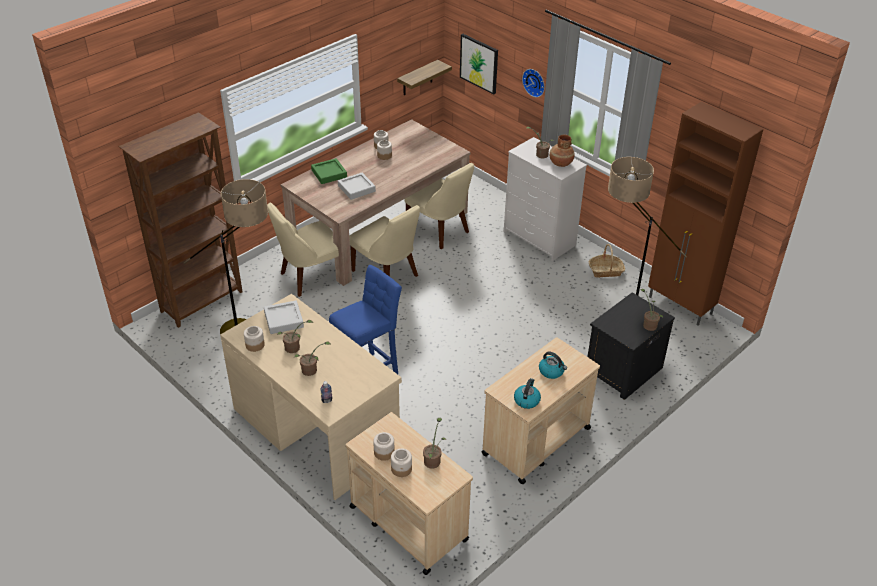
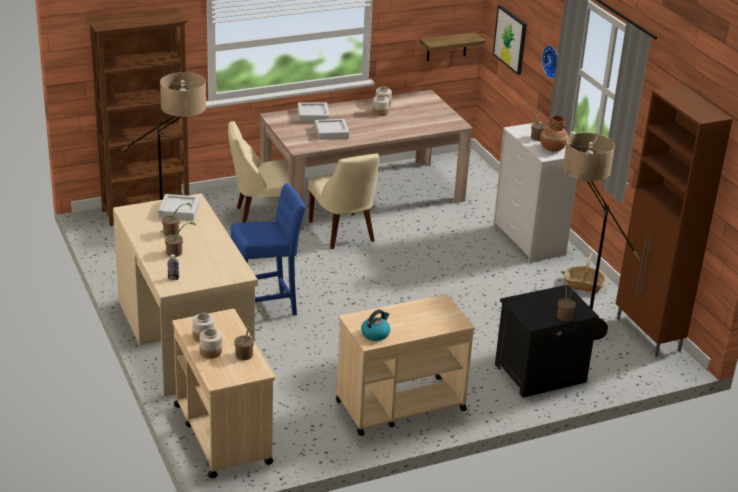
camera: 20 degrees right, 10 degrees down
(254, 345) = (138, 222): jar -> none
(329, 174) = (313, 115): green tray -> grey tray
(439, 231) = (424, 210): beige chair -> none
(552, 371) = (419, 319): kettle -> none

